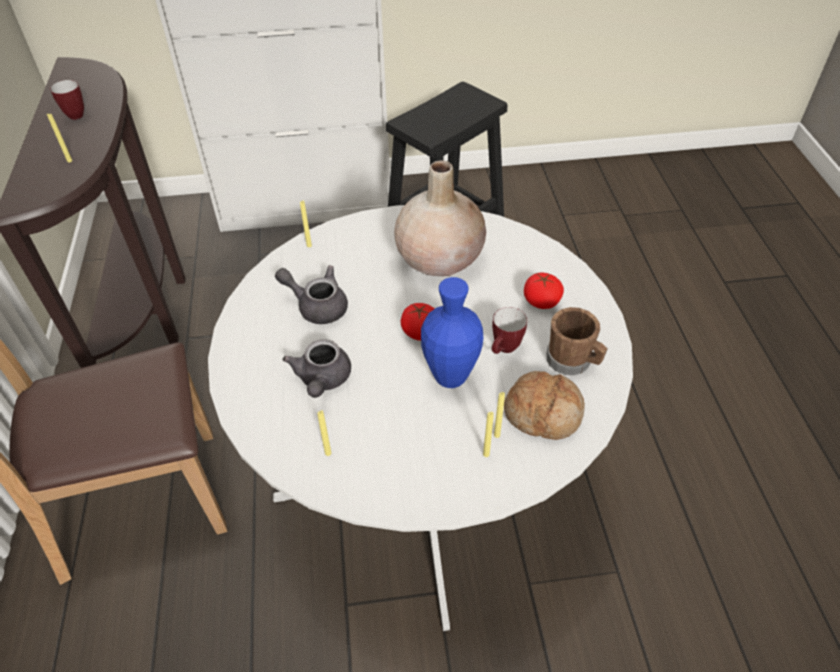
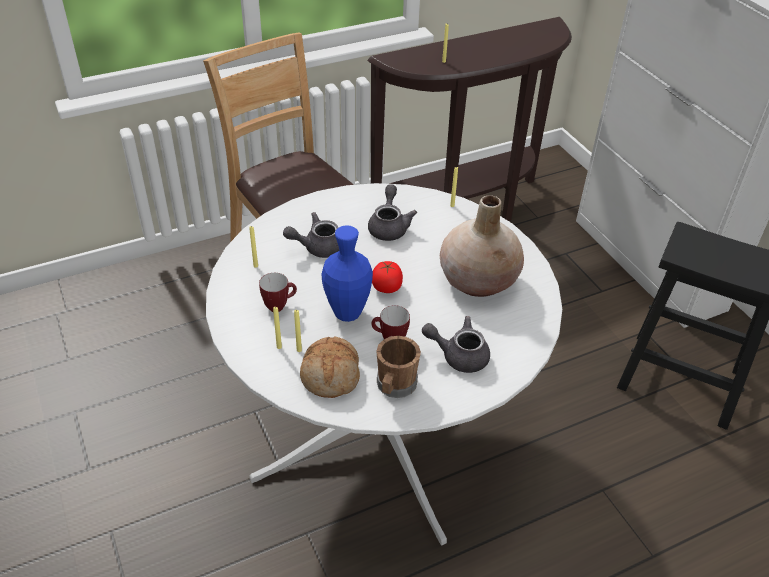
camera: 70 degrees right, 5 degrees down
(76, 114) = (497, 46): mug -> mug (279, 305)
(541, 302) = (458, 355): tomato -> grey teapot

